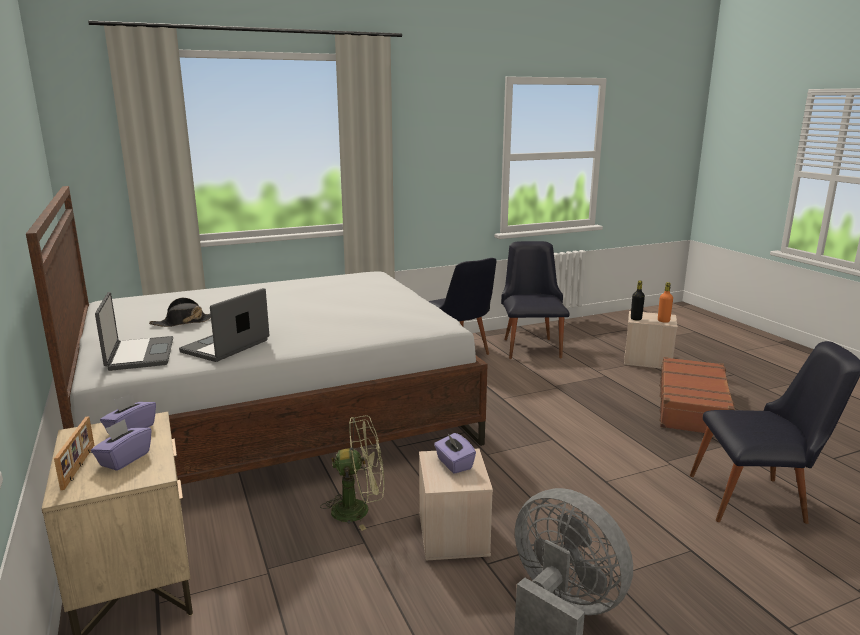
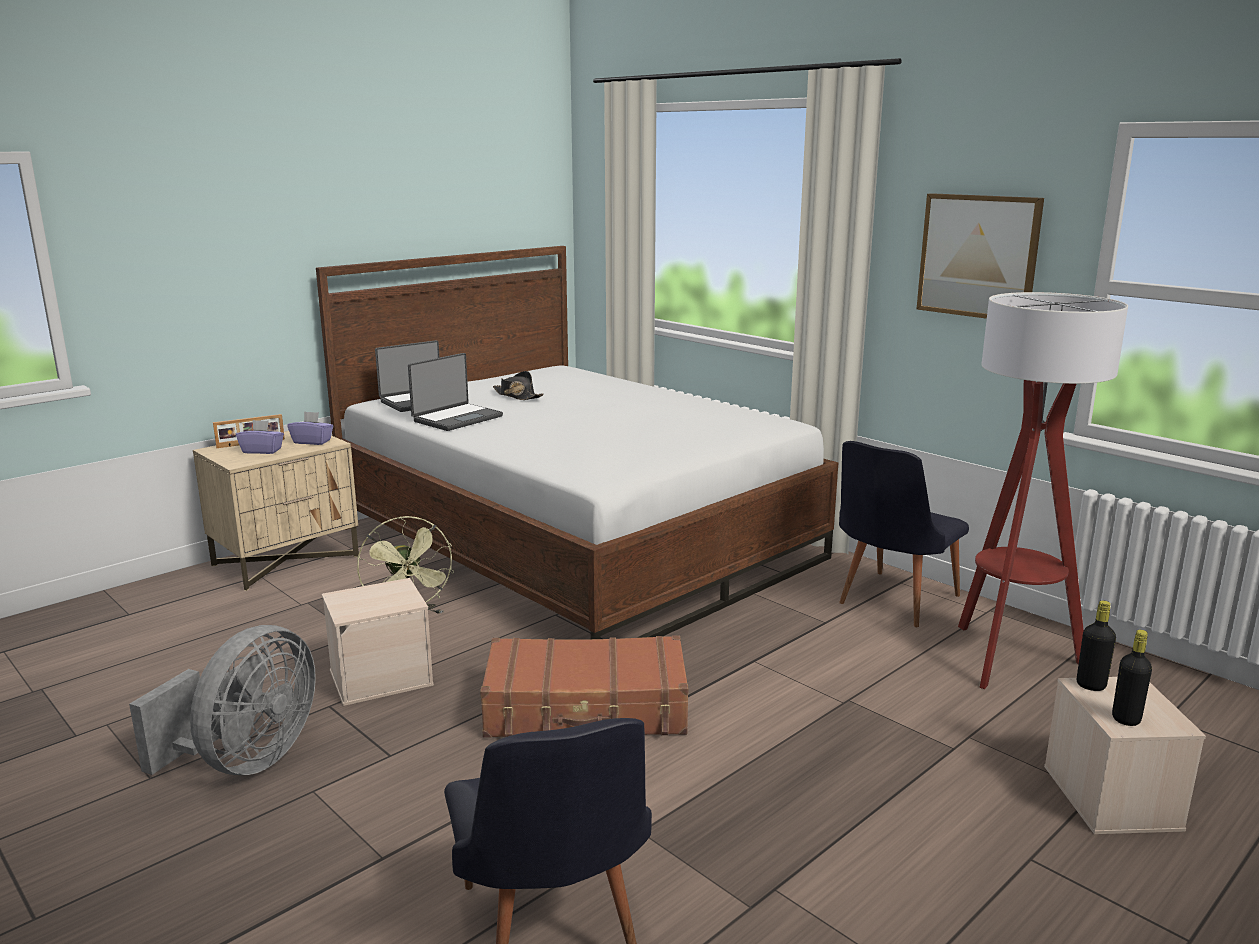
camera: 70 degrees right, 0 degrees up
(226, 347) = (456, 418): laptop -> laptop turned 120 degrees clockwise
(446, 149) = (978, 256): none -> picture
(454, 464) = (385, 598): purple tissue box -> none
(531, 346) = (1008, 658): black chair -> floor lamp
(663, 321) = (1126, 719): orange bottle -> black bottle
(693, 407) = (902, 865): brown suitcase -> brown suitcase (586, 709)

